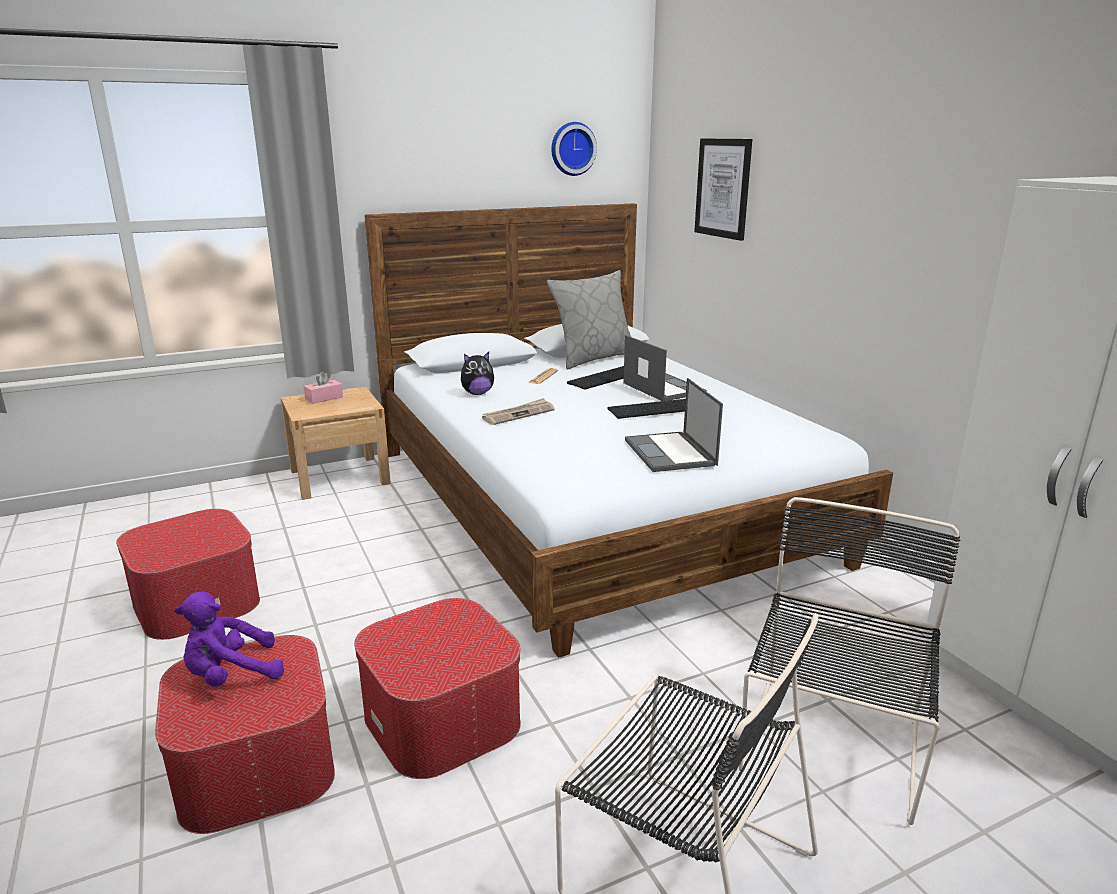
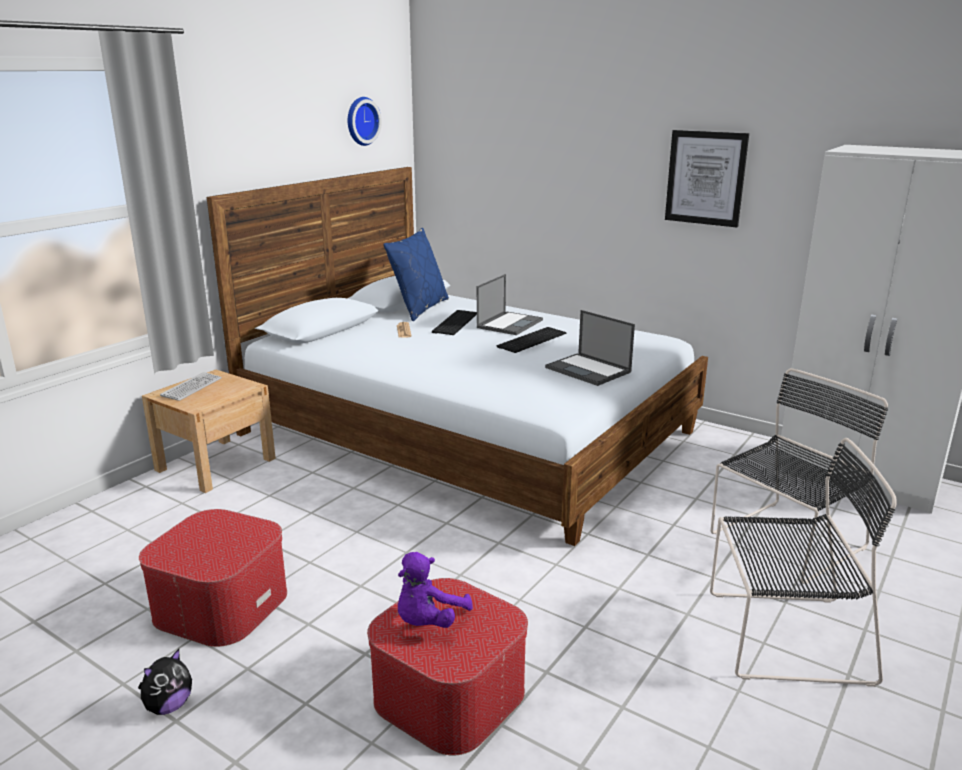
camera: 30 degrees left, 0 degrees up
(324, 398) = (191, 387): pink tissue box -> keyboard
(442, 718) = (545, 612): ottoman -> none
(477, 393) = (371, 354): plush toy -> plush toy (168, 706)
(518, 414) = (435, 364): newspaper -> none
(593, 358) = (419, 308): grey pillow -> blue pillow
(662, 388) = (510, 323): laptop -> laptop turned 90 degrees clockwise
(723, 188) = (507, 152): picture -> picture (705, 178)
(831, 748) = (784, 542): black chair -> black chair turned 60 degrees clockwise

